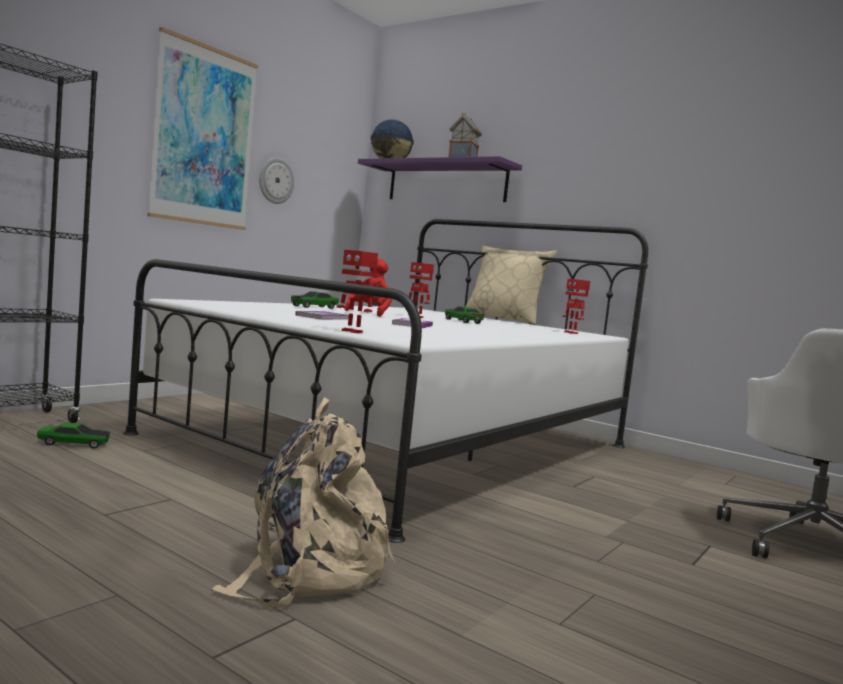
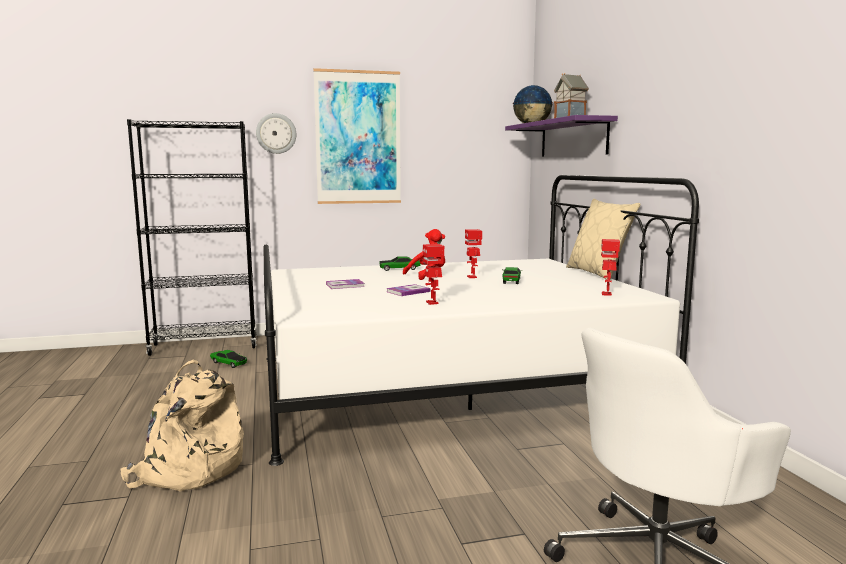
camera: 40 degrees right, 5 degrees up
(275, 180) = (428, 158): wall clock -> wall clock (276, 133)
(353, 331) = (295, 305): toy robot -> toy robot (433, 303)

